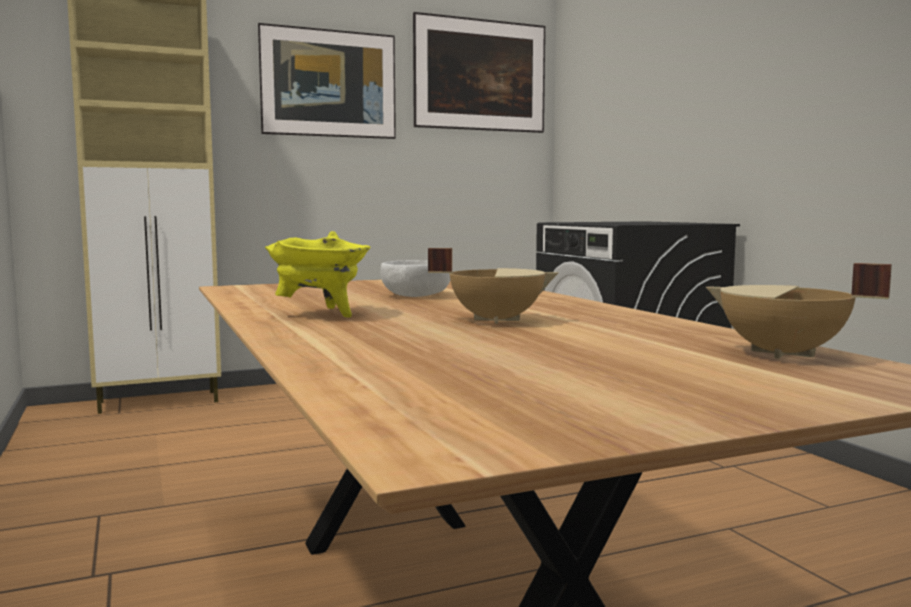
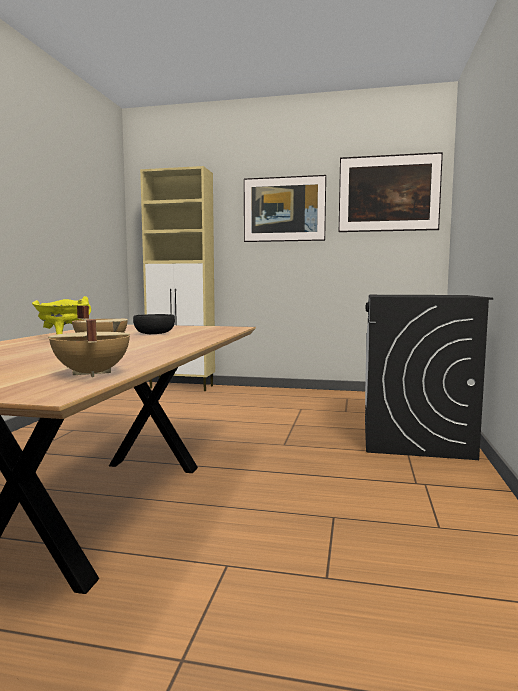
camera: 35 degrees right, 0 degrees up
(417, 295) = (155, 334): white bowl -> black bowl

